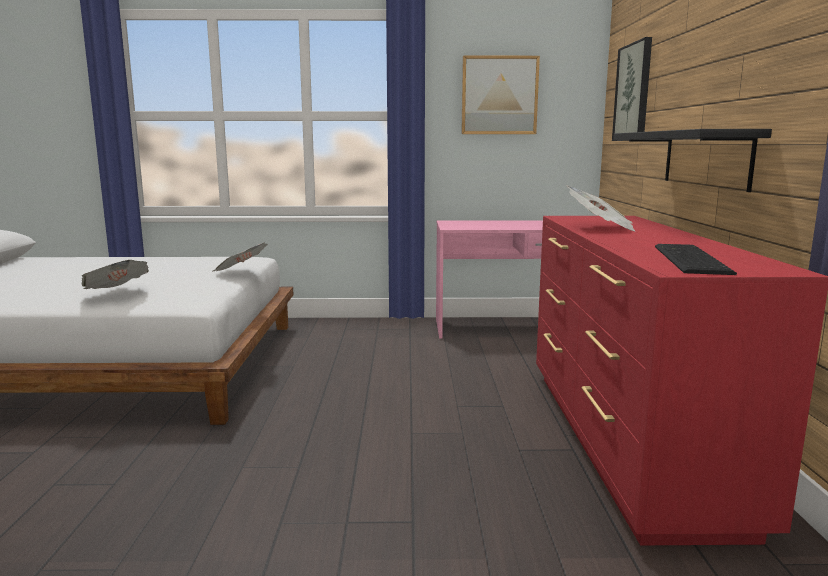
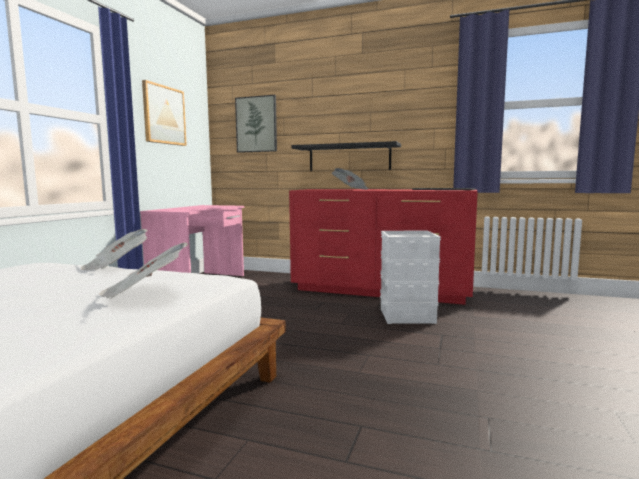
camera: 70 degrees left, 5 degrees down
(494, 481) = (407, 315): none -> white storage box

